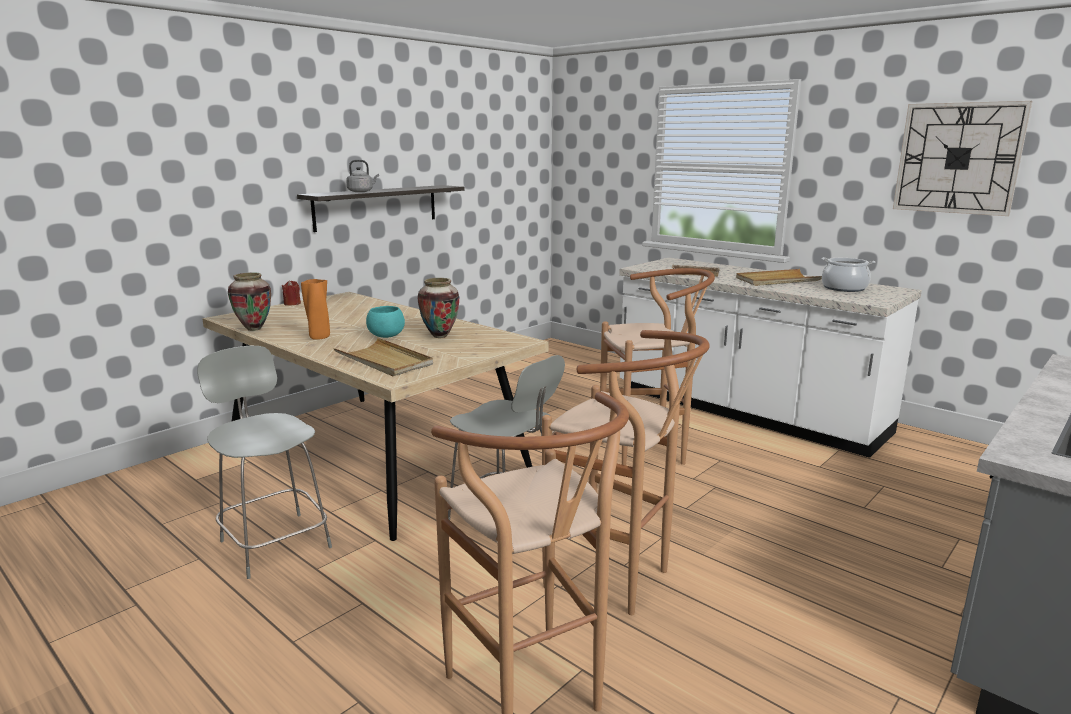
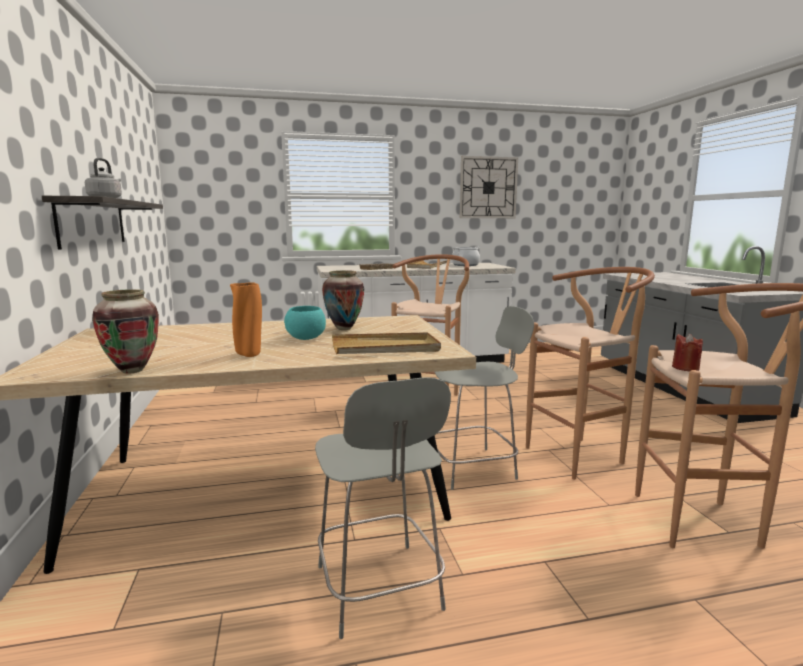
camera: 55 degrees left, 5 degrees down
(274, 542) = (379, 591): grey chair -> grey chair turned 105 degrees counterclockwise
(292, 303) = (63, 348): red candle -> red candle (685, 368)

